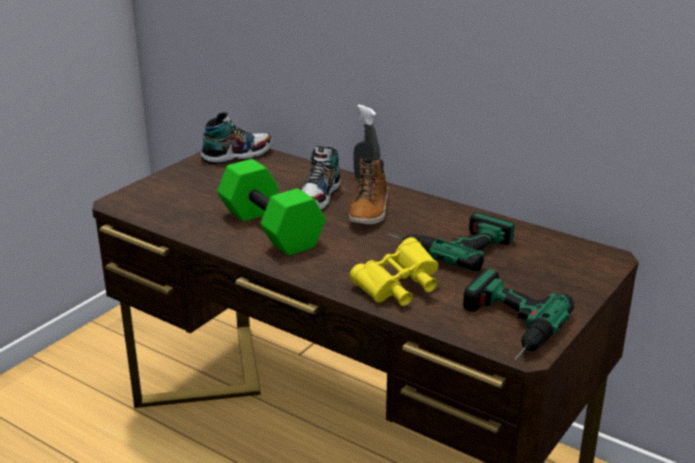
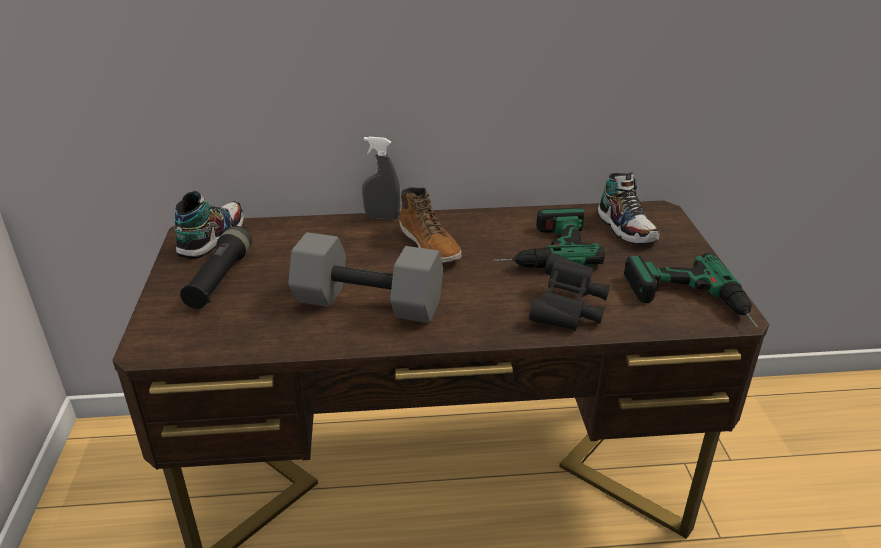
camera: 40 degrees left, 5 degrees up
(206, 180) = (220, 279): none -> black flashlight
(273, 228) = (370, 302): green dumbbell -> grey dumbbell
(319, 197) = (365, 251): shoe -> shoe (626, 228)
(398, 288) = (568, 309): yellow binoculars -> black binoculars

